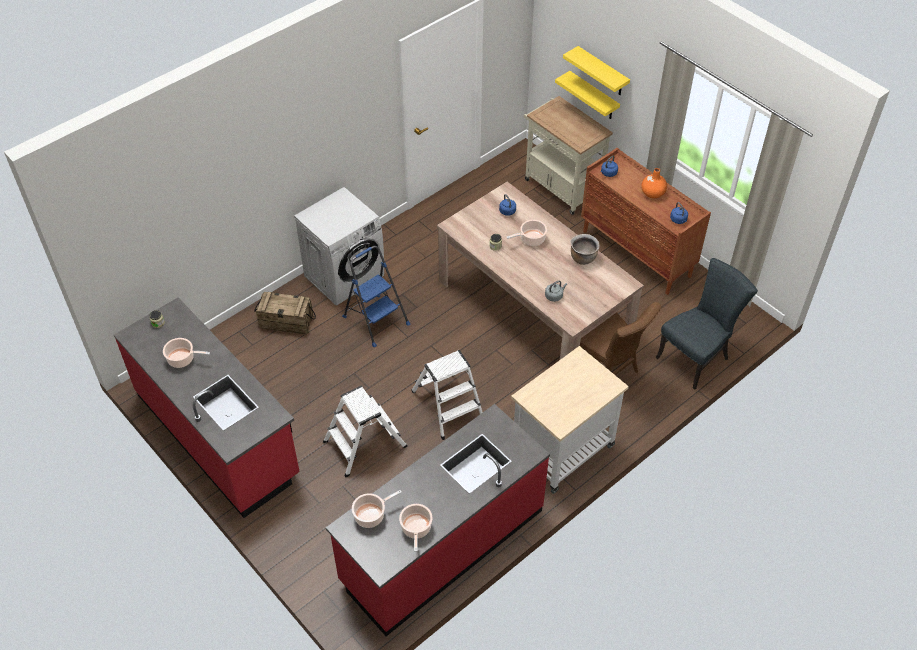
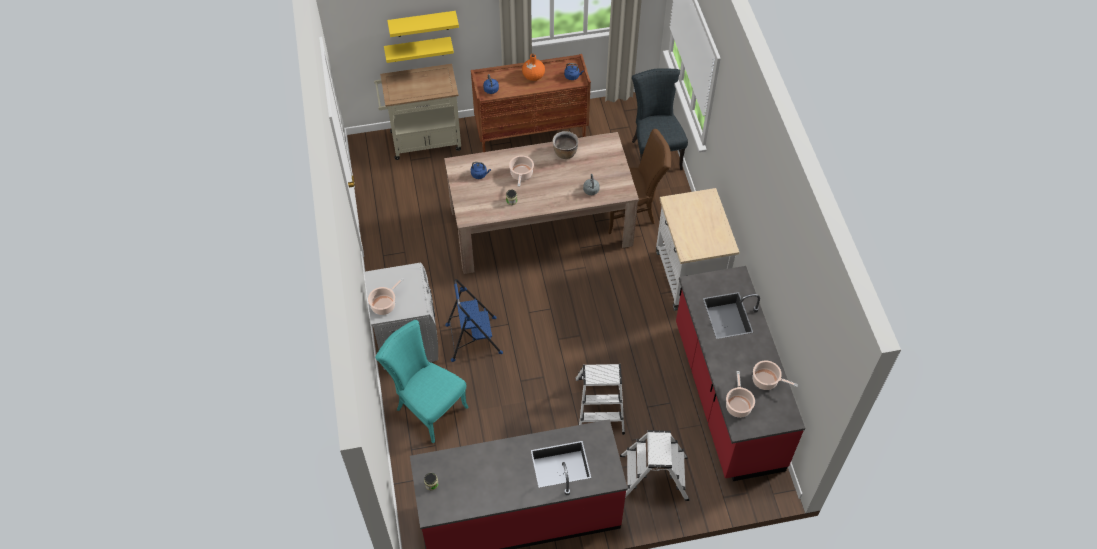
camera: 60 degrees left, 5 degrees up
(182, 359) = (489, 479): cooking pot -> cooking pot (384, 304)
(286, 322) = (427, 407): crate -> turquoise chair
(447, 405) = (598, 330): white step ladder -> white step ladder (654, 477)

